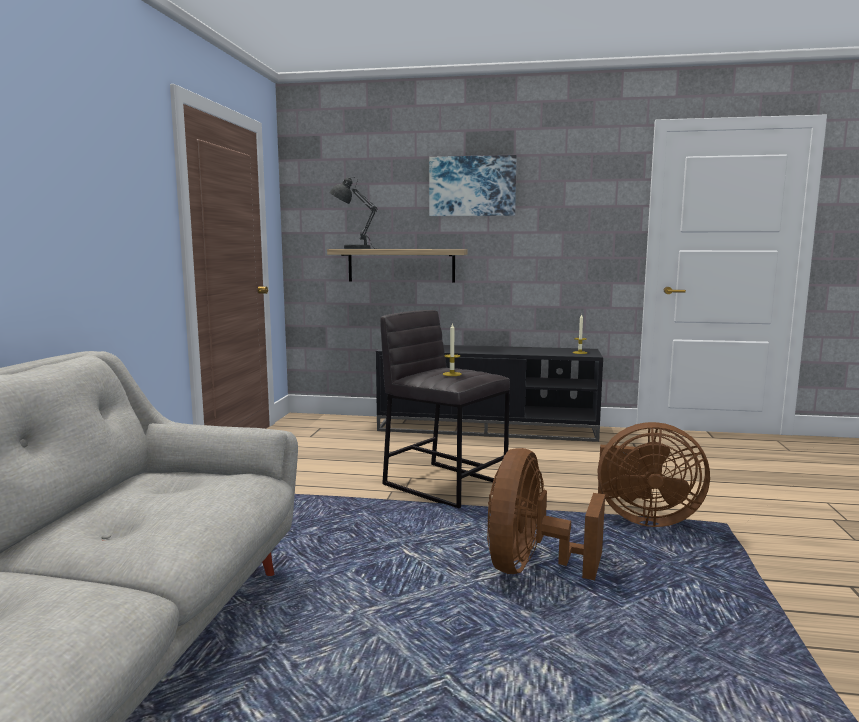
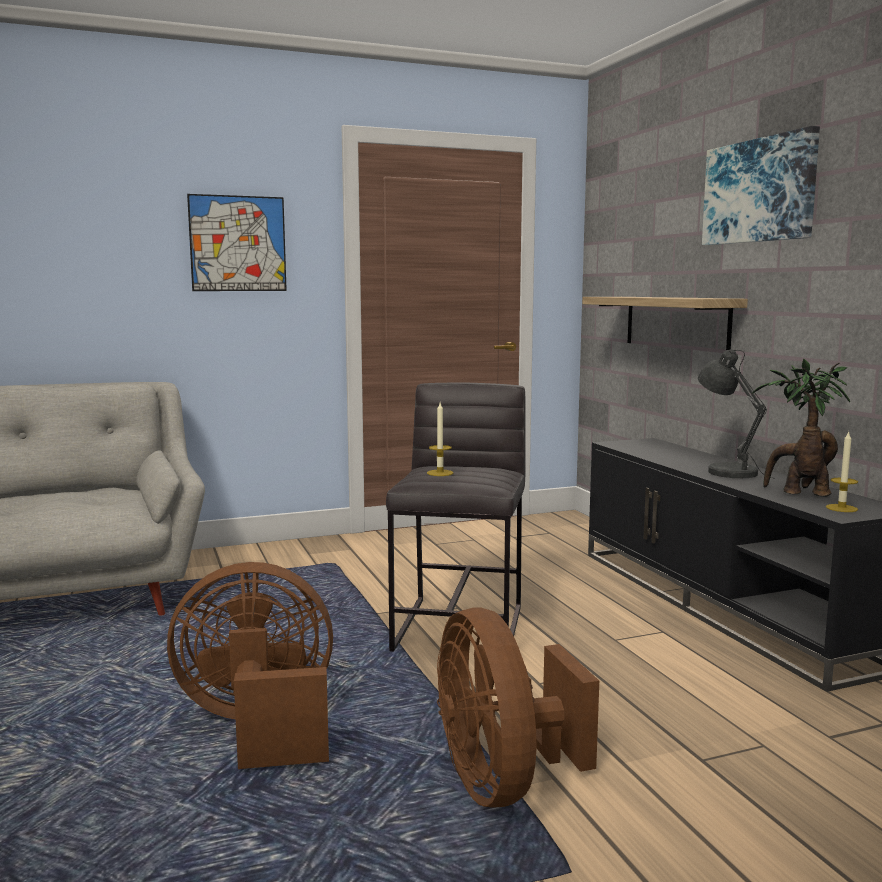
camera: 60 degrees right, 0 degrees up
(116, 193) = (238, 243): none -> picture
(353, 248) = (619, 296): grey table lamp -> grey table lamp (728, 472)
(547, 351) = (799, 493): none -> potted plant

